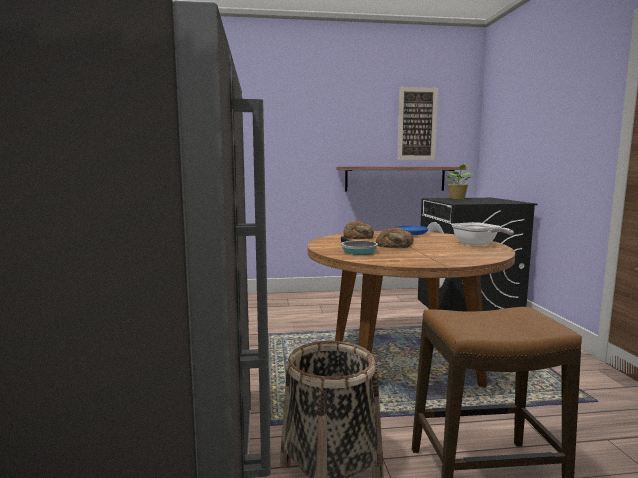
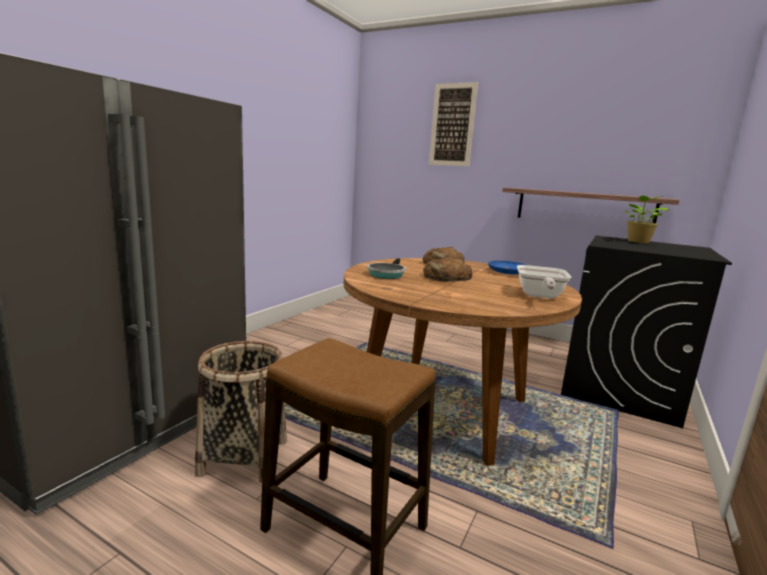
camera: 35 degrees right, 5 degrees up
(417, 124) = (626, 139): picture -> picture (452, 125)

